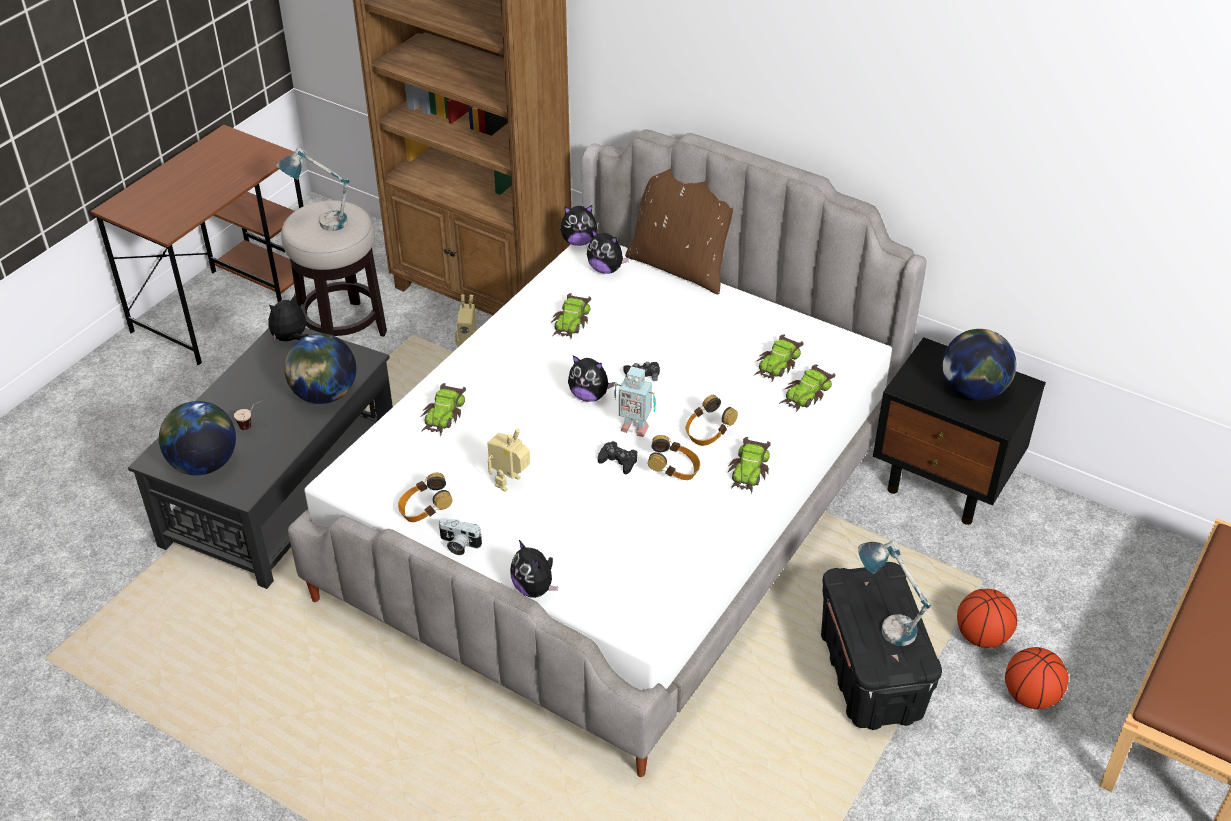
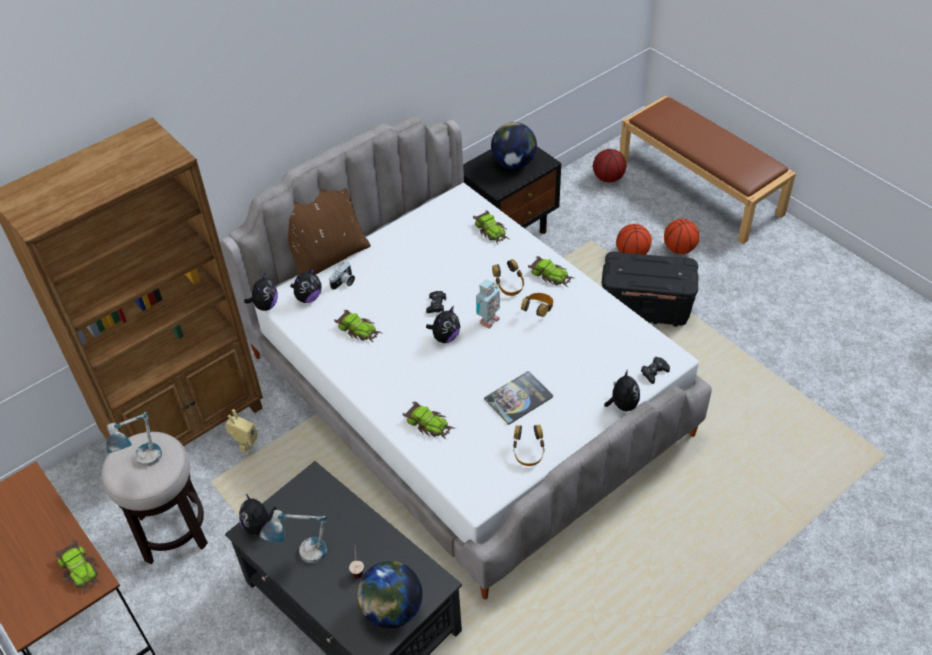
camera: 70 degrees left, 5 degrees up
(324, 395) = (344, 511): globe -> none
(458, 545) = (569, 439): camera -> camera (344, 283)
(511, 483) = (518, 398): toy robot -> book
(534, 588) = (622, 405): plush toy -> plush toy turned 75 degrees counterclockwise
(618, 461) = (518, 336): black game controller -> black game controller (654, 372)
(778, 364) = (456, 236): toy car -> toy car (80, 570)
(885, 624) = (655, 270): table lamp -> table lamp (302, 557)
(1141, 574) = (608, 178): none -> basketball

